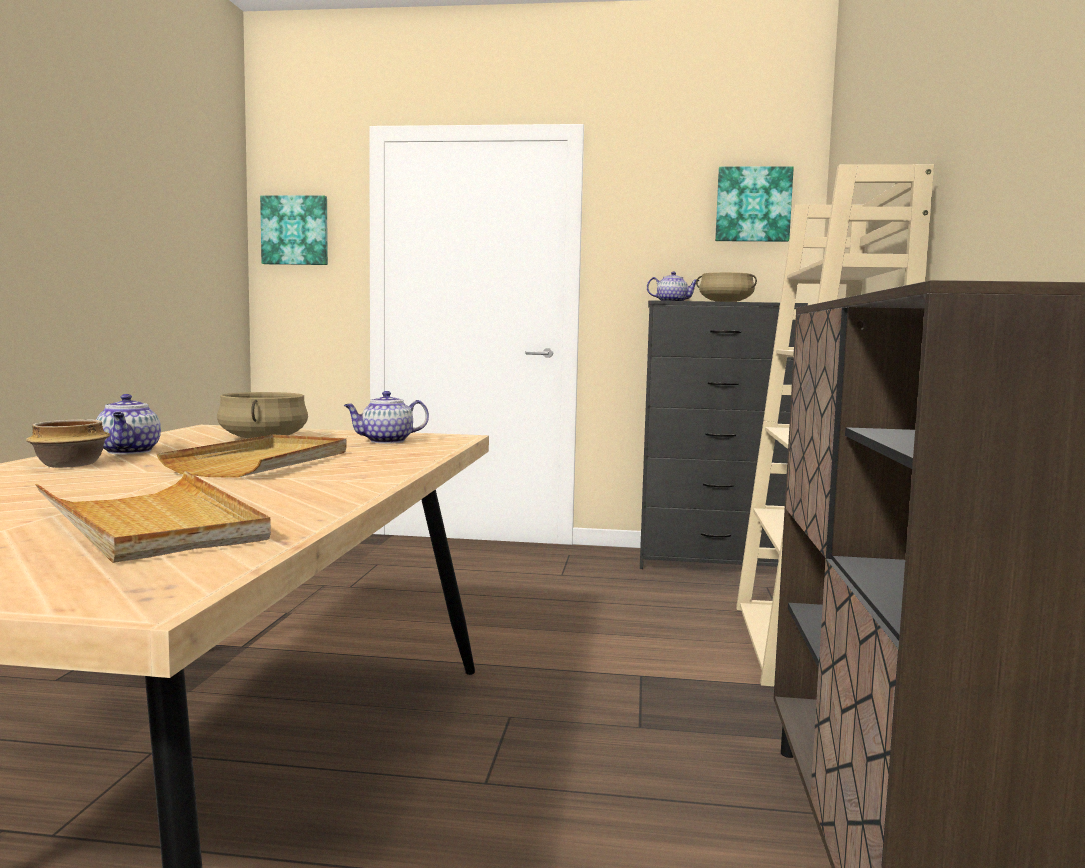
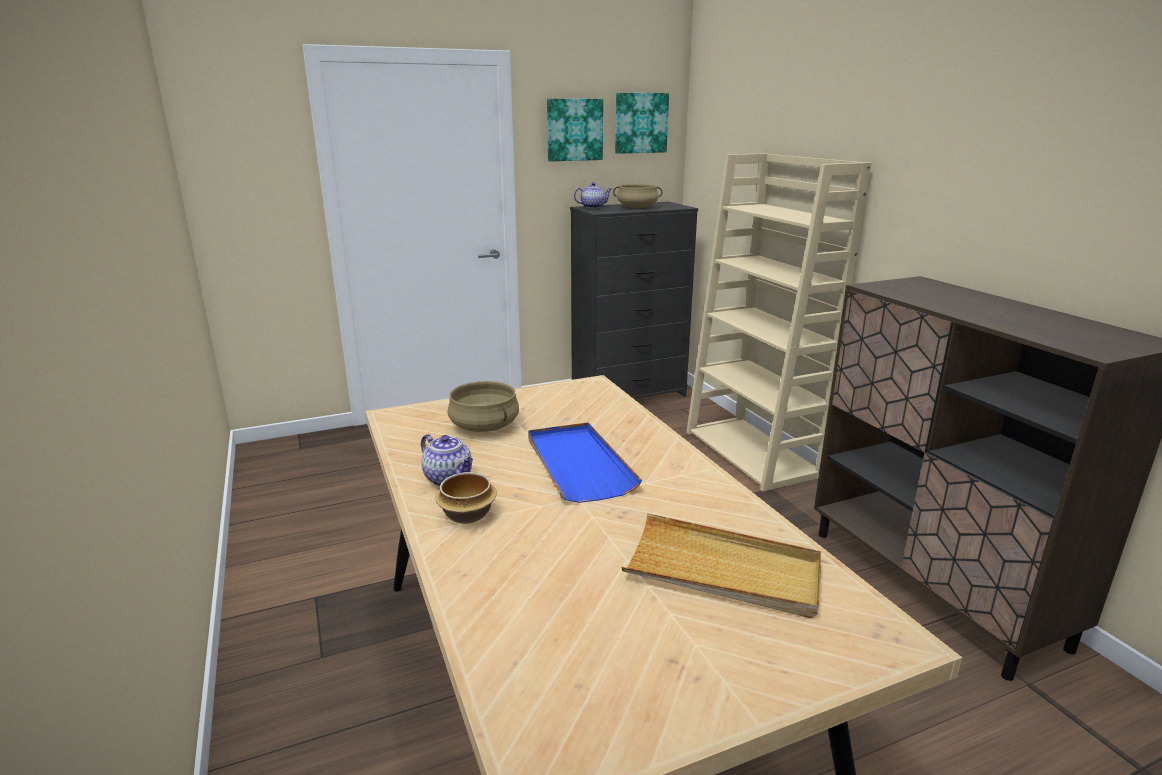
camera: 30 degrees left, 15 degrees up
(264, 462) = (578, 465): beige tray -> blue tray
(295, 230) = (234, 155): picture -> picture (574, 130)
(386, 441) = (570, 406): teapot -> none

